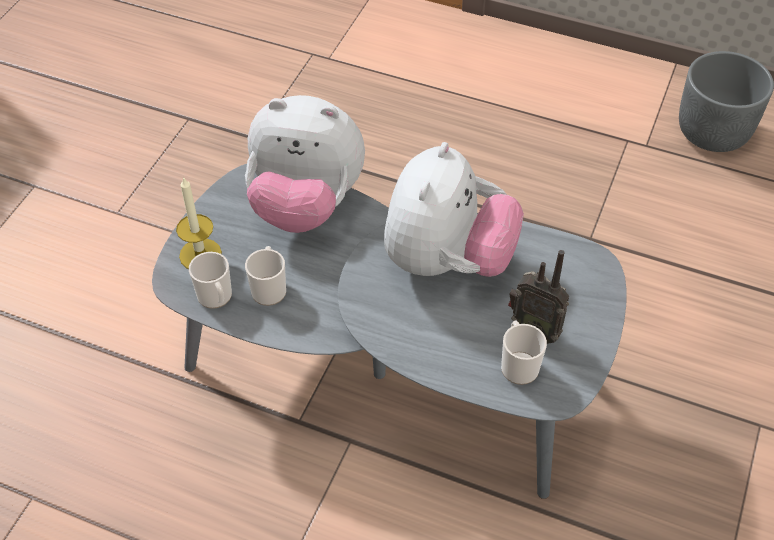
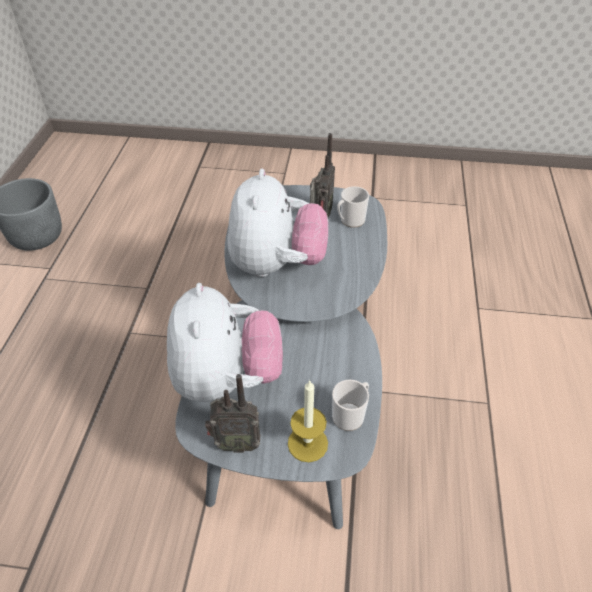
camera: 105 degrees left, 5 degrees down
(227, 201) = (236, 443): none -> radio
(269, 288) = (326, 379): mug -> none
(447, 260) = (276, 264): plush toy -> plush toy turned 90 degrees clockwise

